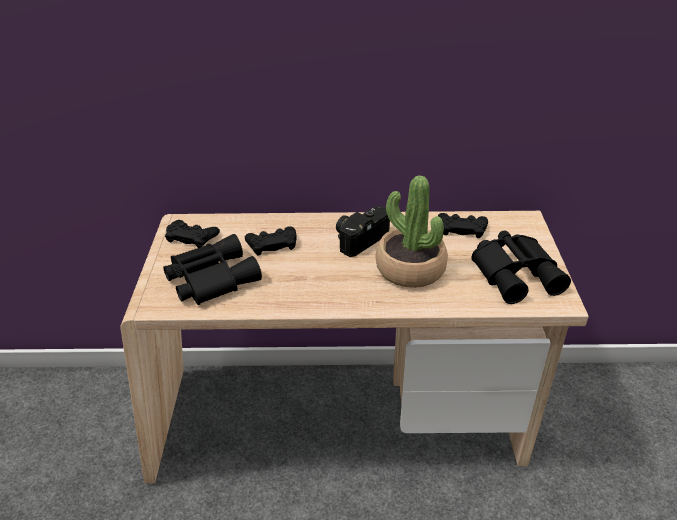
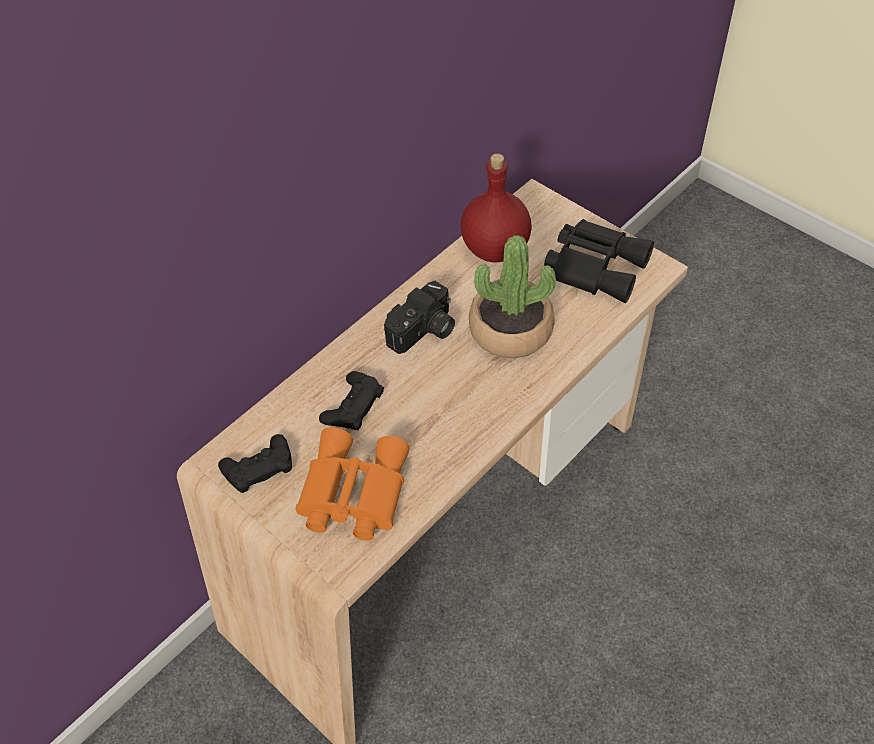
camera: 45 degrees left, 15 degrees up
(210, 278) = (351, 493): black binoculars -> orange binoculars
(360, 238) = (424, 332): camera -> camera turned 135 degrees counterclockwise
(461, 228) = (496, 250): black game controller -> red bottle

